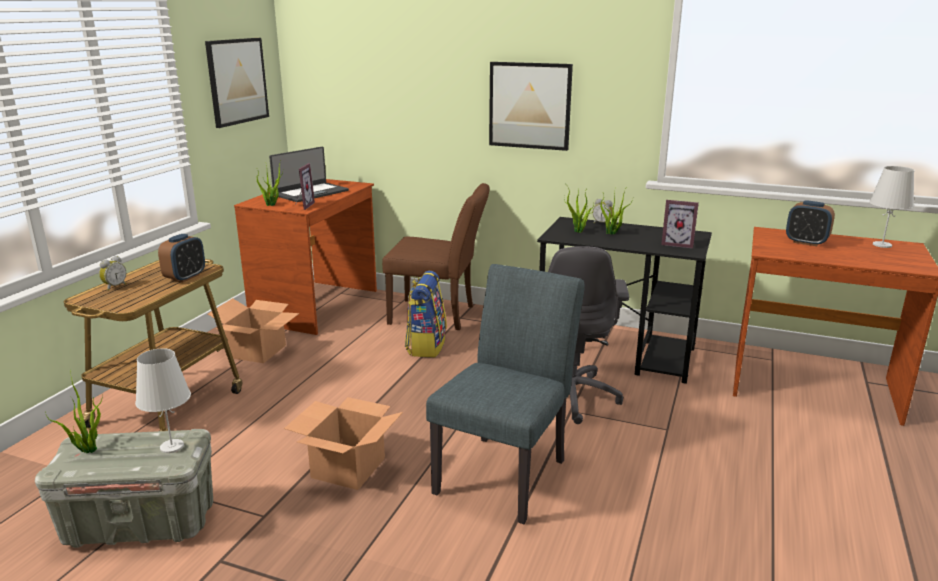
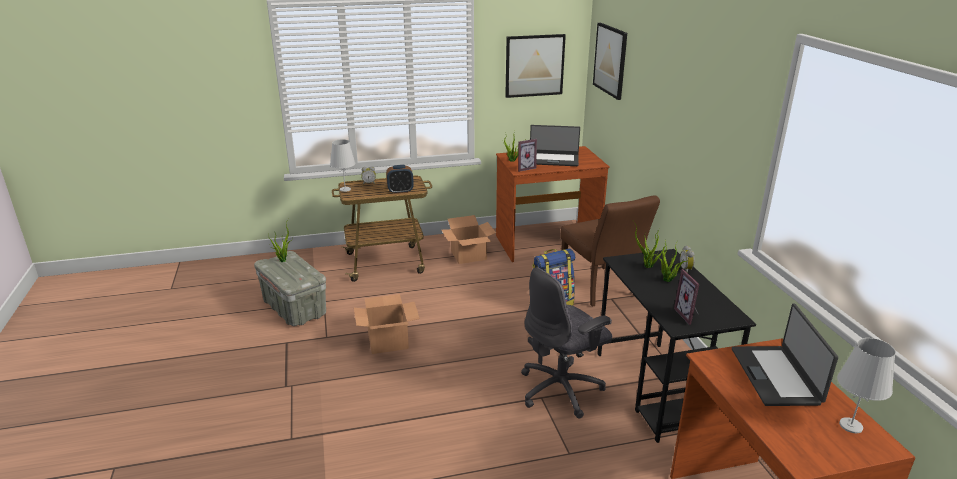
camera: 55 degrees right, 5 degrees up
(172, 446) = (302, 276): white table lamp -> white table lamp (345, 189)
(506, 471) = (439, 398): grey chair -> none
(530, 105) = (690, 140): picture -> picture (610, 60)
(806, 242) = (776, 376): alarm clock -> laptop

